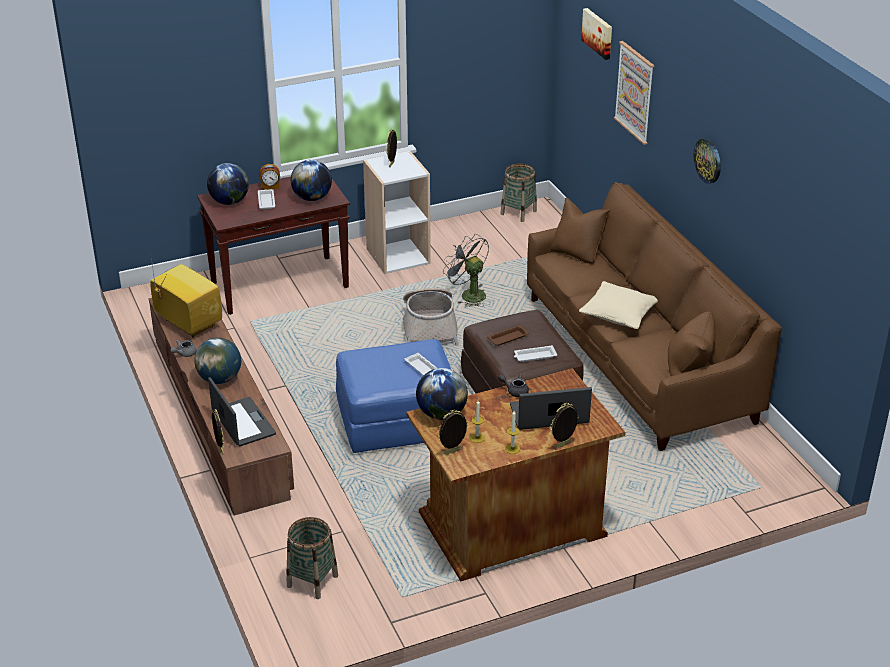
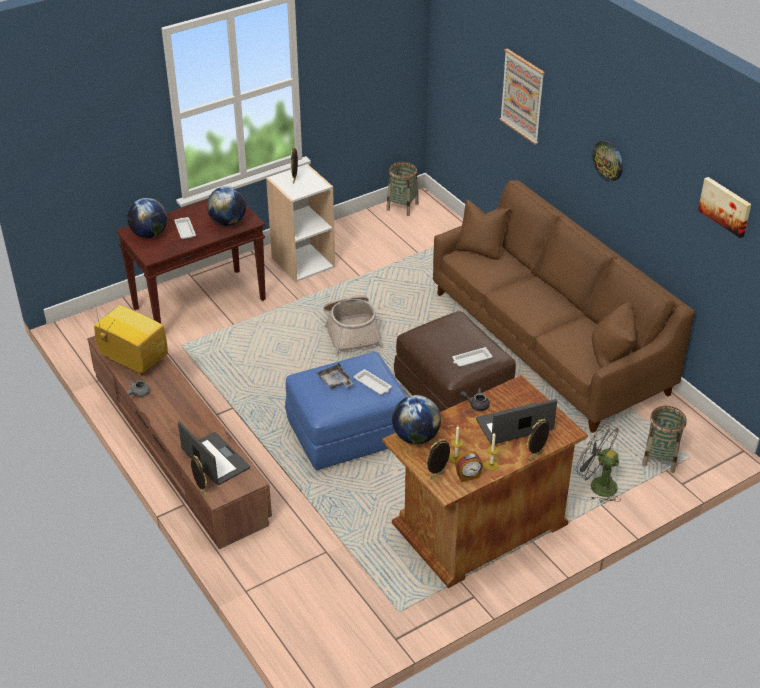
camera: 10 degrees left, 5 degrees up
(220, 379) = (180, 416): globe -> none
(270, 187) = (184, 214): alarm clock -> alarm clock (468, 476)
(312, 581) = (311, 607): basket -> basket (660, 458)
(384, 362) = (335, 381): none -> grey tray
(468, 294) = (378, 295): grey fan -> grey fan (597, 485)
(508, 338) = (442, 343): brown tray -> none
(598, 33) = (479, 40): picture -> picture (726, 206)
(619, 314) = (536, 308): beige pillow -> none

